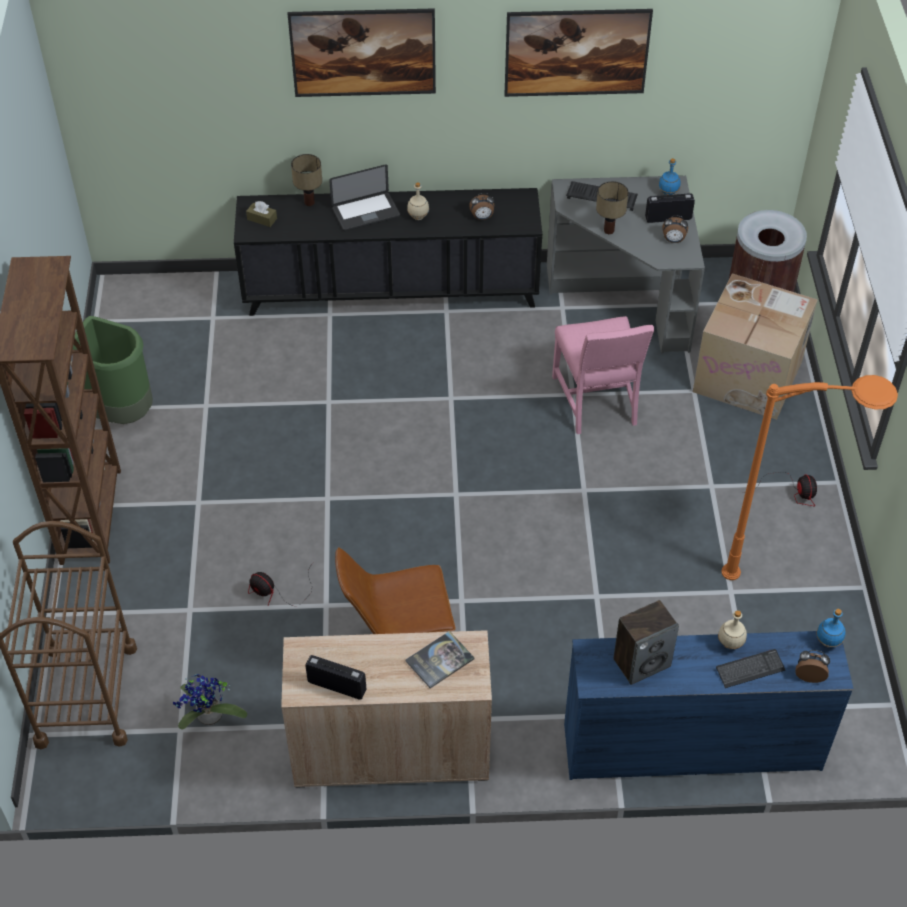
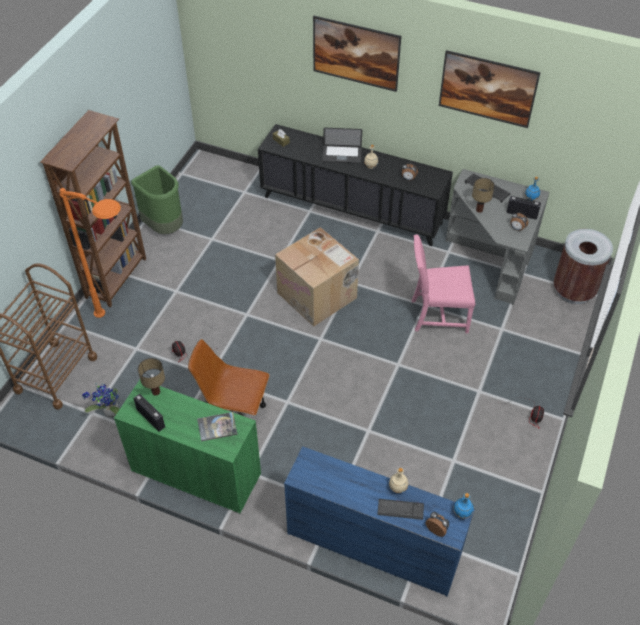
camera: 25 degrees right, 0 degrees up
(309, 202) = (313, 139): table lamp -> table lamp (155, 392)
(391, 750) = (196, 472): beige cabinet -> green cabinet
(597, 402) = (437, 315): pink chair -> pink chair turned 75 degrees clockwise
(642, 662) = (335, 477): speaker -> none
(749, 375) = (543, 332): cardboard box -> cardboard box (318, 295)
(791, 579) = (497, 468): orange floor lamp -> orange floor lamp (127, 328)

